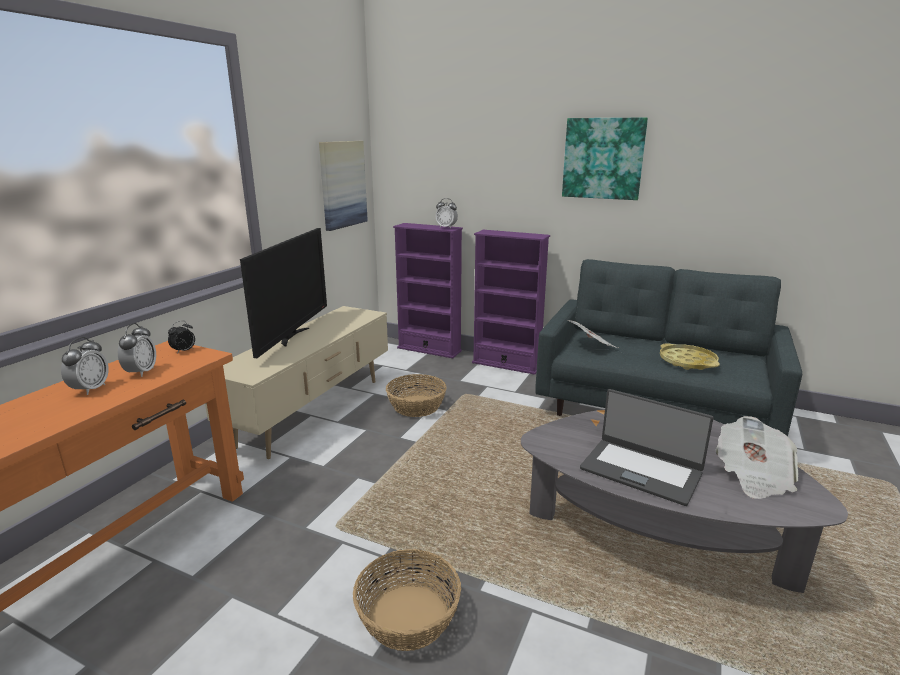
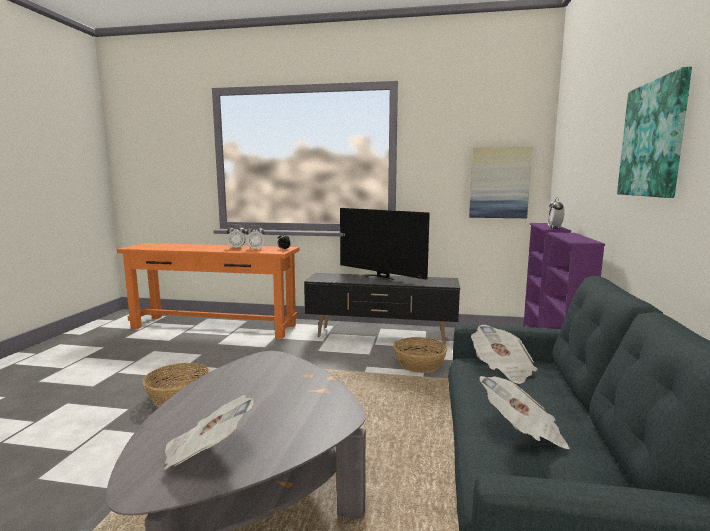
camera: 75 degrees right, 10 degrees down
(292, 336) = (381, 277): television -> television turned 45 degrees clockwise
(314, 411) = (382, 336): beige tv stand -> black tv stand
(641, 470) = (222, 393): laptop -> none
(687, 362) = (522, 431): yellow tray -> newspaper

